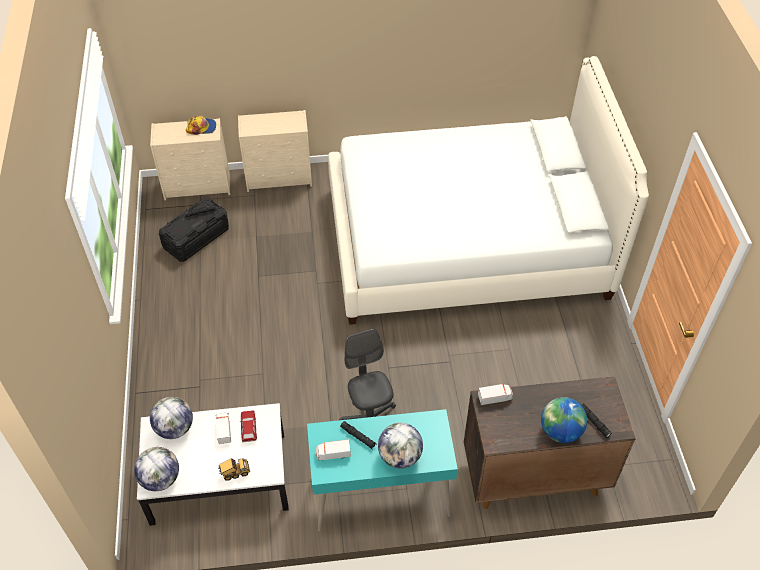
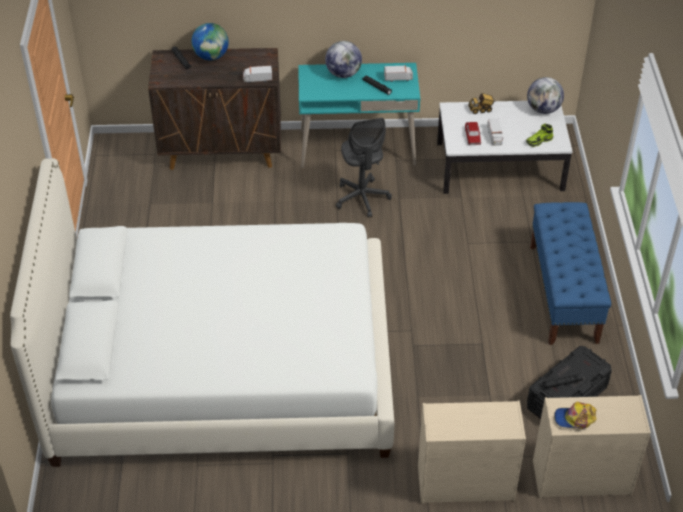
camera: 175 degrees left, 5 degrees down
(174, 428) = (539, 141): globe -> shoe
(180, 326) = (563, 293): none -> blue bench

